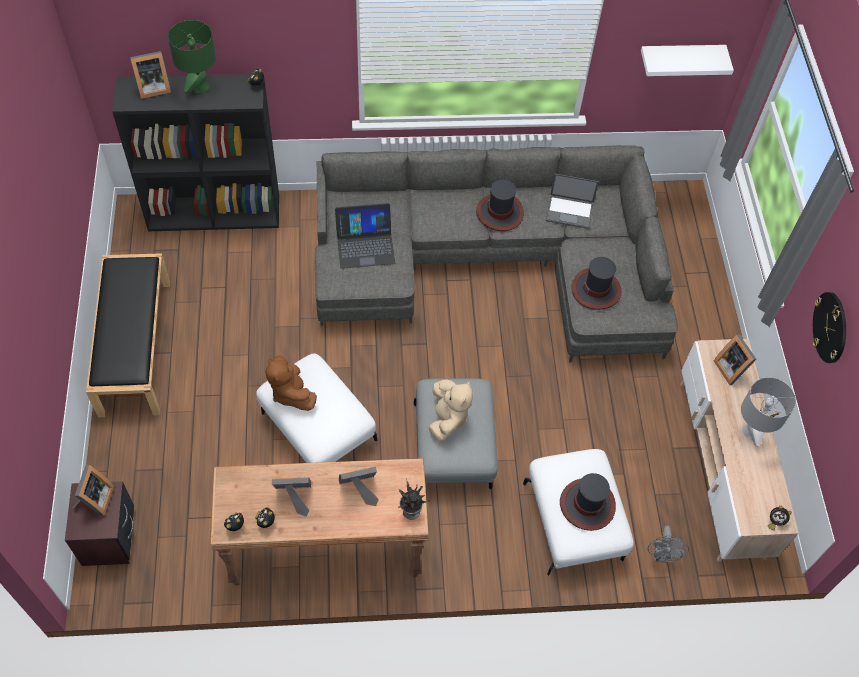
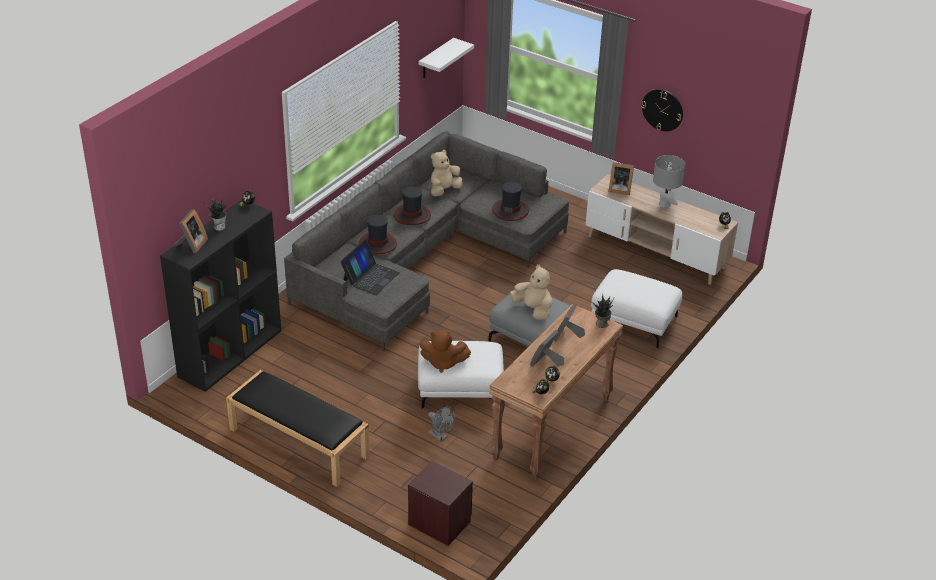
camera: 50 degrees left, 20 degrees down
(95, 500) = (433, 478): picture frame -> none
(200, 87) = (219, 226): green table lamp -> potted plant
(570, 211) = (444, 190): laptop -> beige plush toy
(587, 504) = (644, 288): hat -> hat (377, 244)
(661, 555) = (687, 302): grey fan -> grey fan (440, 436)

